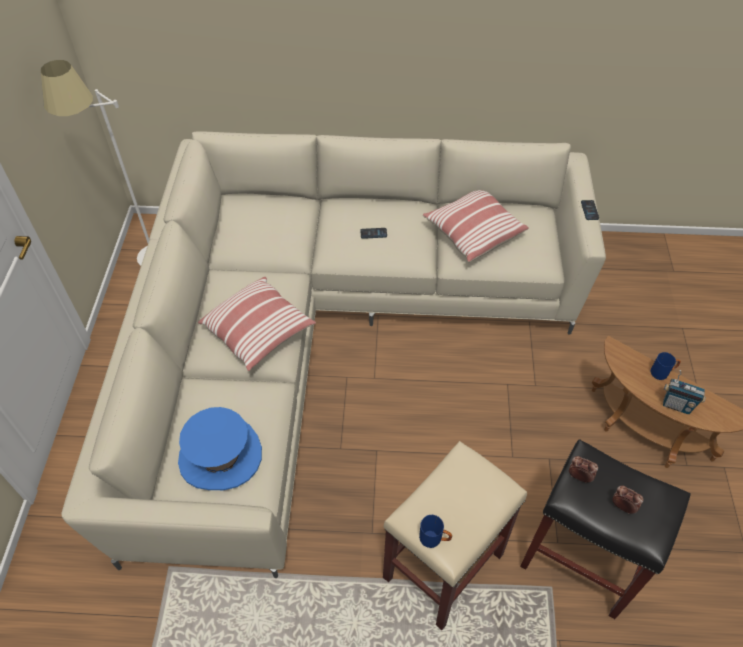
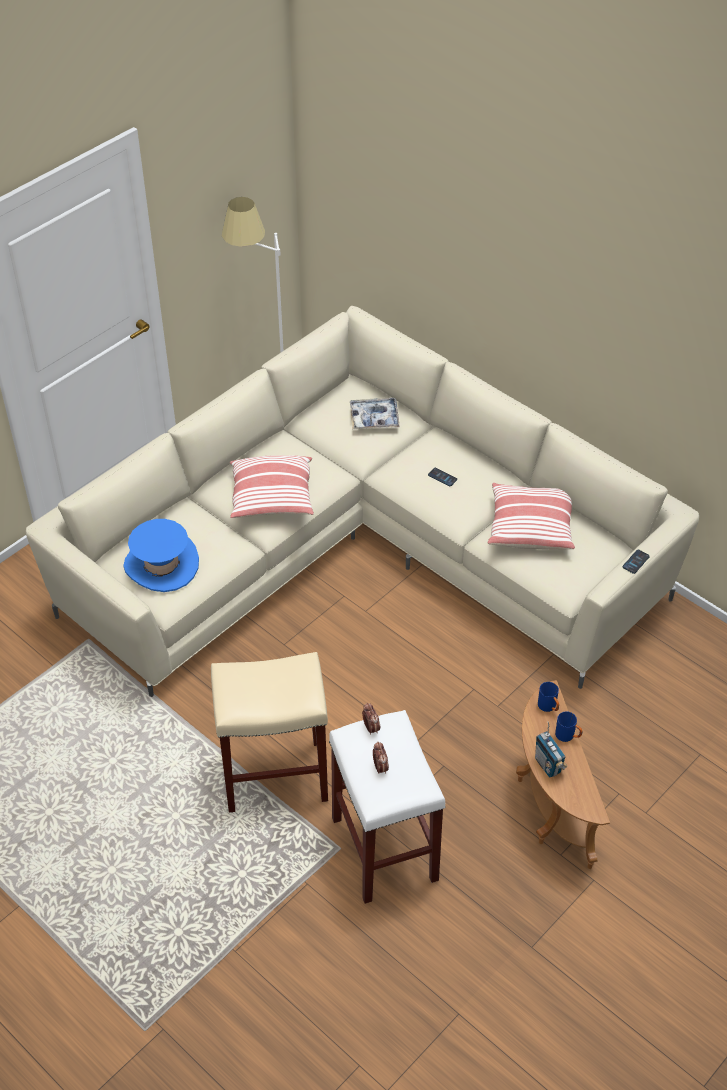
camera: 40 degrees right, 5 degrees down
(275, 218) = (374, 418): none -> tray
(434, 539) = (228, 693): blue mug -> blue mug (549, 707)
(578, 560) = (383, 848): black stool -> white stool

